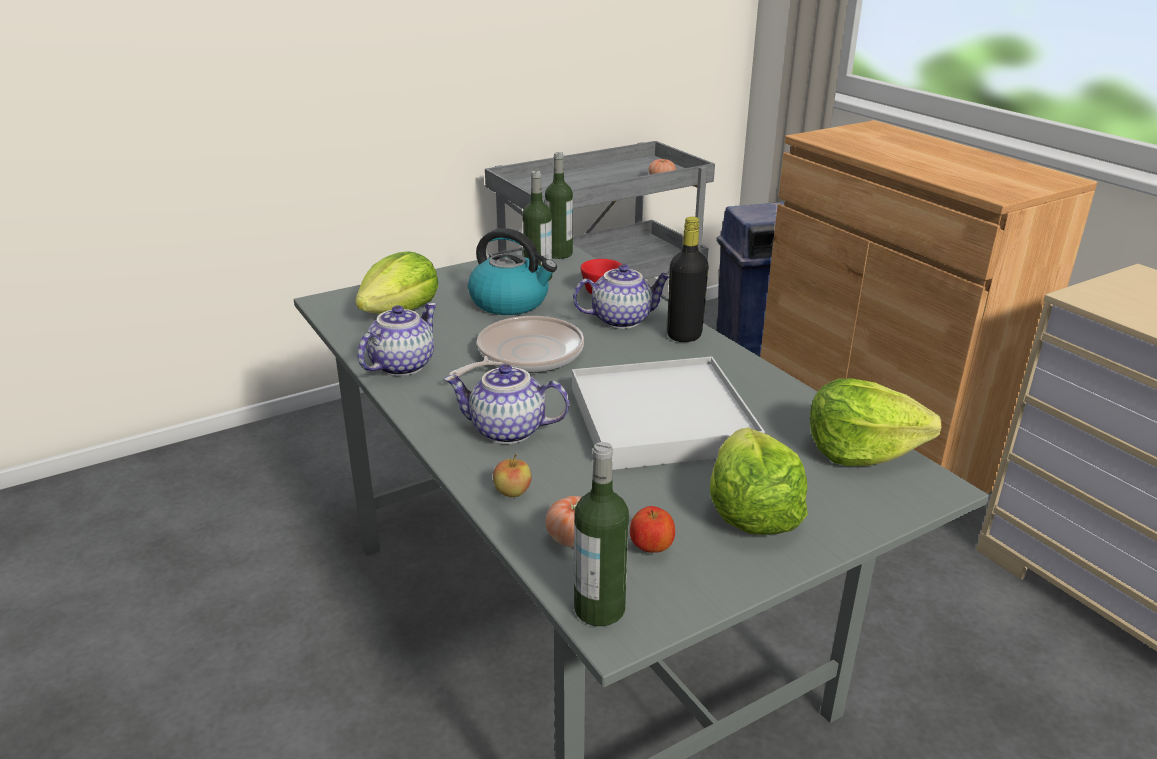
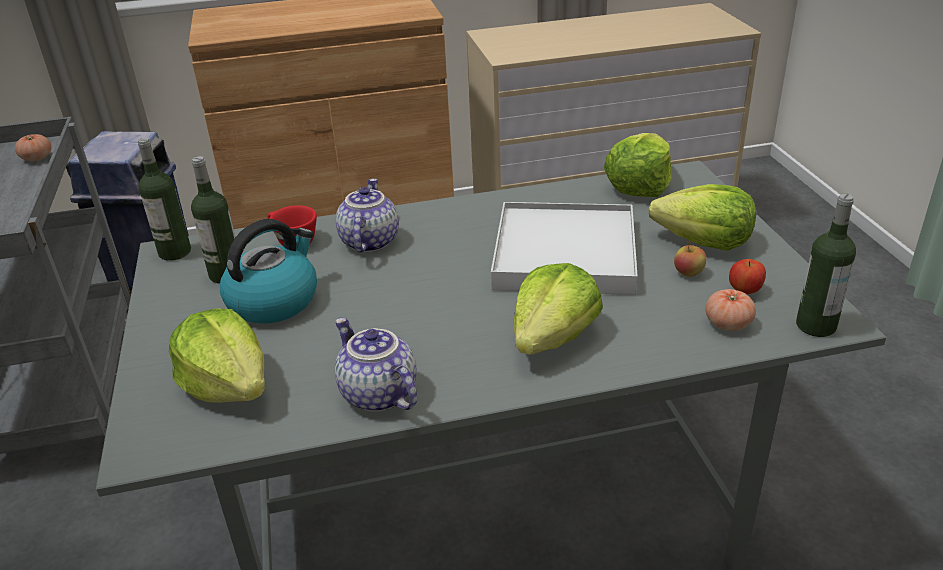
camera: 70 degrees left, 5 degrees up
(507, 431) = (553, 337): teapot -> lettuce
(512, 492) = (656, 346): apple -> apple (688, 273)
(525, 355) = (407, 307): frying pan -> none
(684, 335) = (424, 216): black bottle -> none

